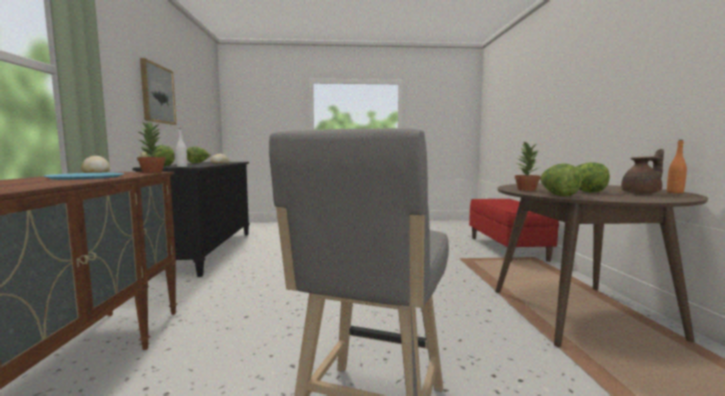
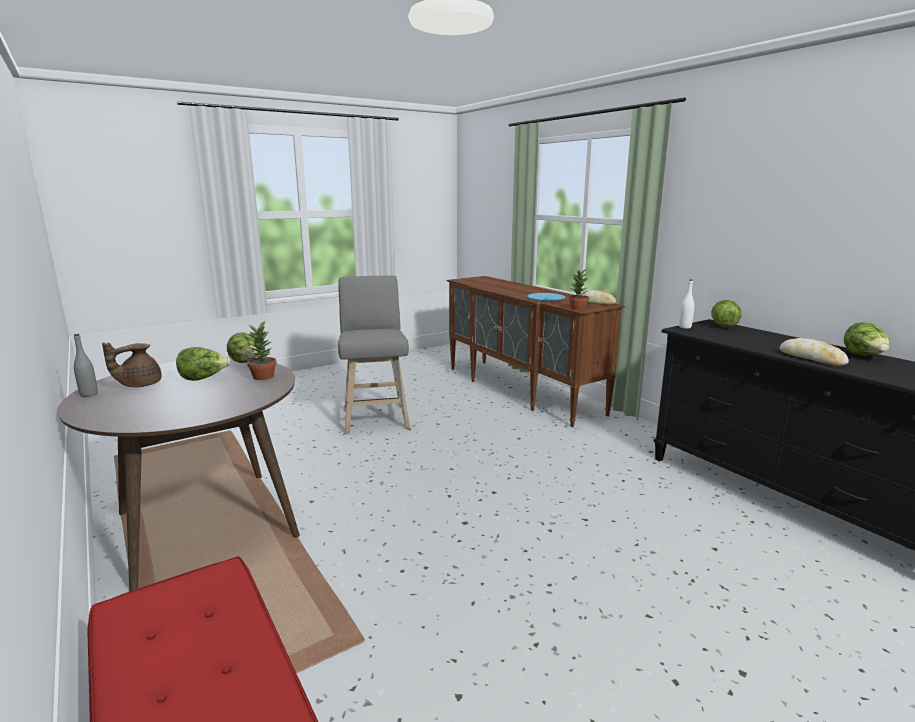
camera: 150 degrees right, 10 degrees up
(157, 94) = (821, 226): picture -> none
(675, 192) = (89, 394): orange bottle -> grey bottle

